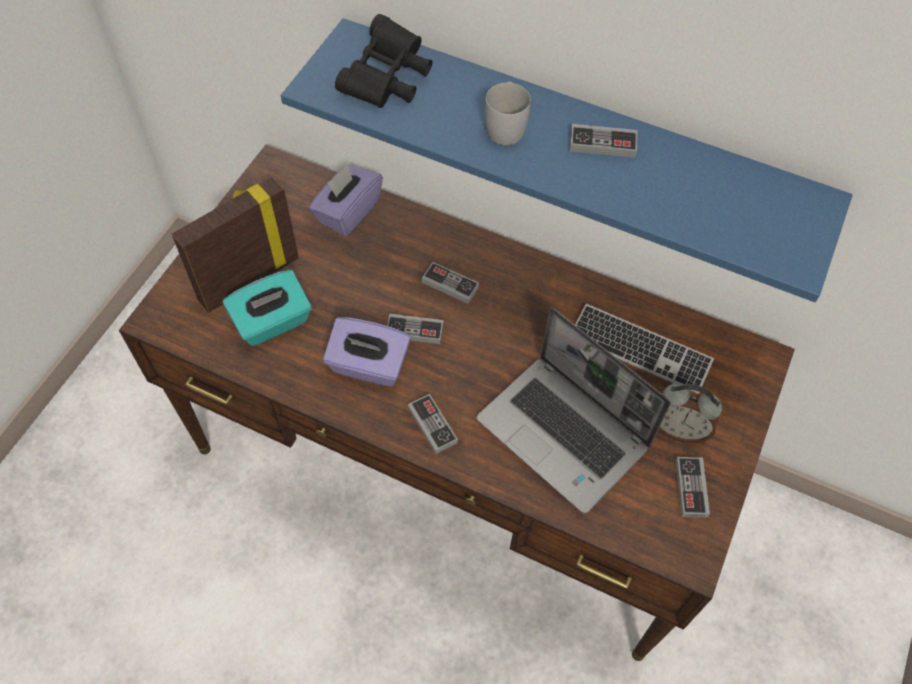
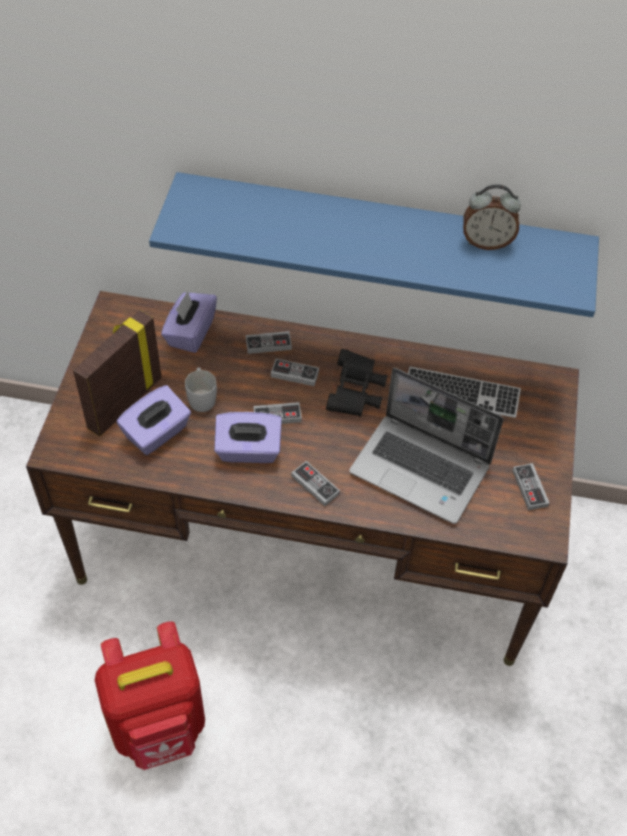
camera: 15 degrees left, 5 degrees down
(236, 632) = (159, 726): none -> red backpack
(272, 322) = (157, 433): turquoise tissue box -> purple tissue box
(387, 80) = (230, 214): black binoculars -> black binoculars (355, 394)
(505, 126) = (333, 232): white mug -> white mug (201, 397)
(602, 144) = (409, 233): game controller -> game controller (268, 344)
(678, 429) = (507, 447): alarm clock -> alarm clock (486, 242)

